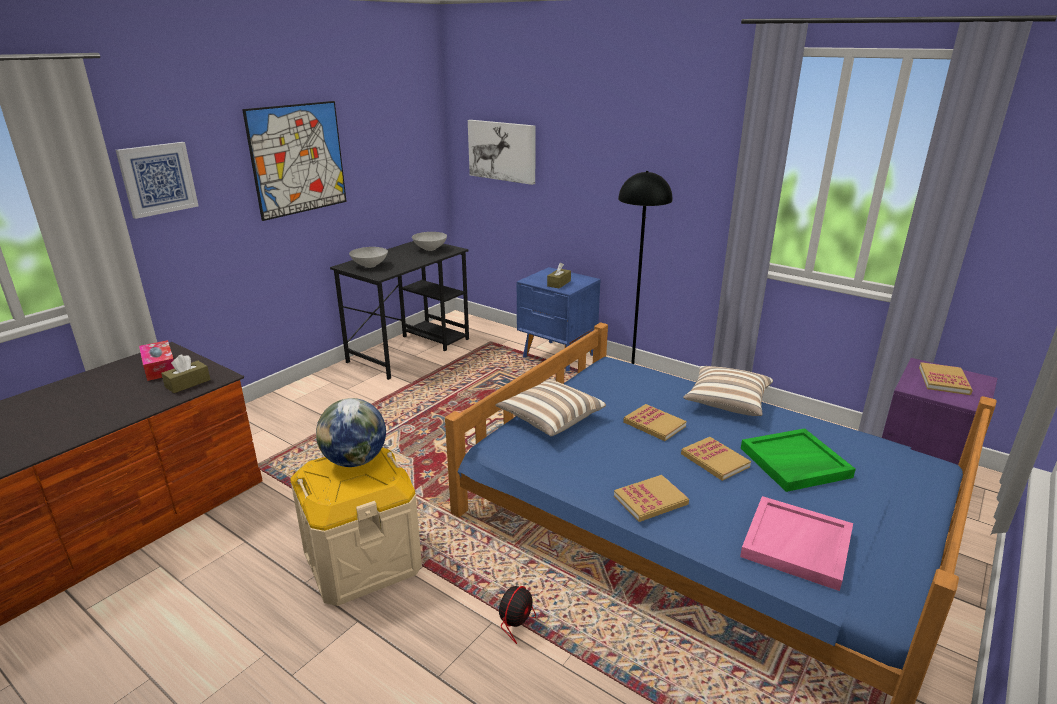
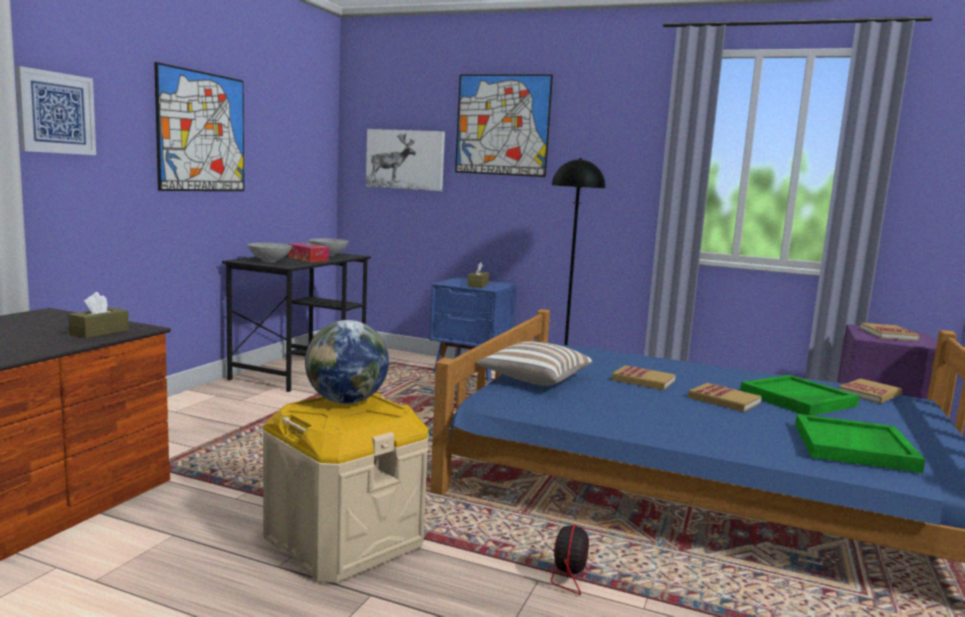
camera: 15 degrees left, 15 degrees down
(160, 367) = (48, 322): tissue box -> tissue box (308, 259)
(586, 121) = (502, 125): none -> picture
(650, 500) = (688, 426): book -> book (869, 393)
(727, 403) = (698, 367): pillow -> none
(797, 545) = (855, 447): pink tray -> green tray

